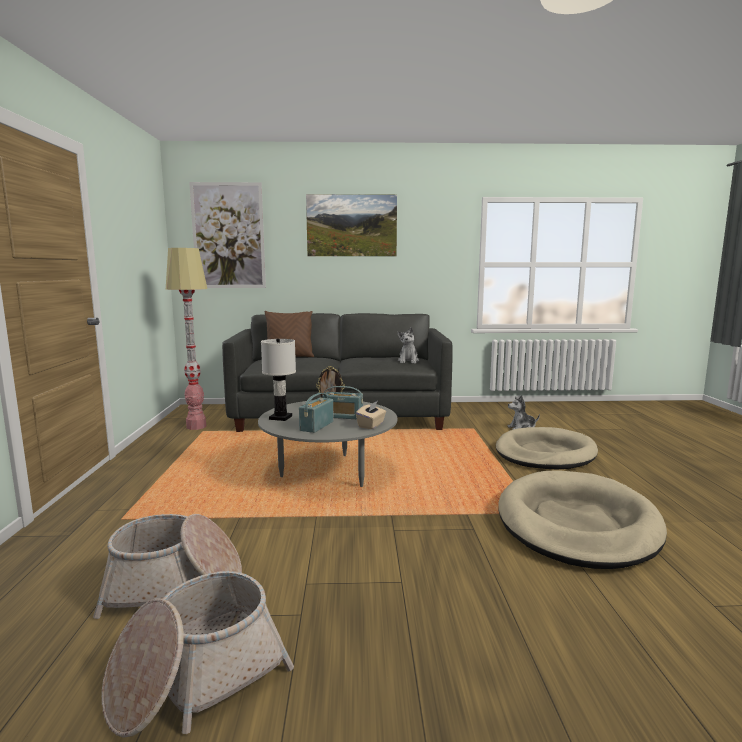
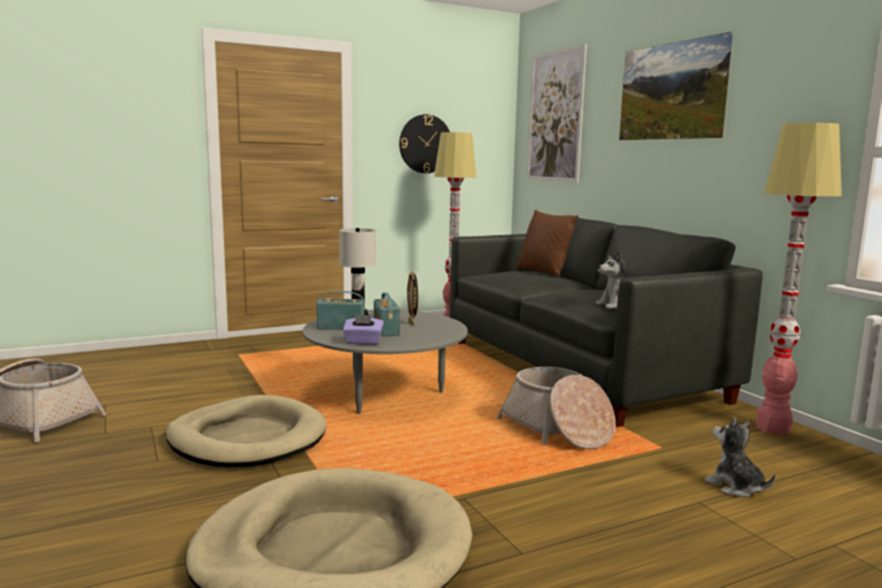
camera: 65 degrees right, 0 degrees up
(132, 258) = (425, 144): none -> wall clock
(175, 586) = (144, 390): basket -> basket (557, 429)
(371, 425) = (363, 342): beige tissue box -> purple tissue box
(462, 406) = (772, 428): none -> floor lamp
(544, 453) = (618, 516): beige dog bed -> beige dog bed (247, 438)

